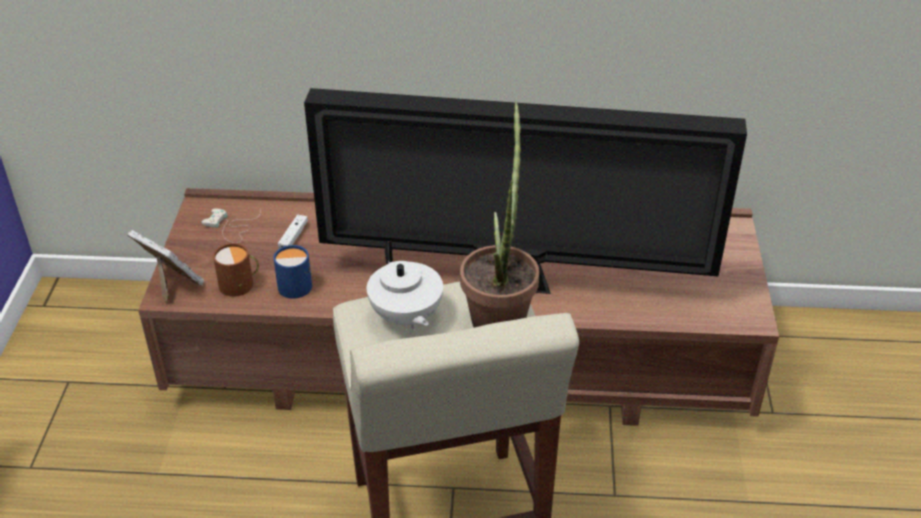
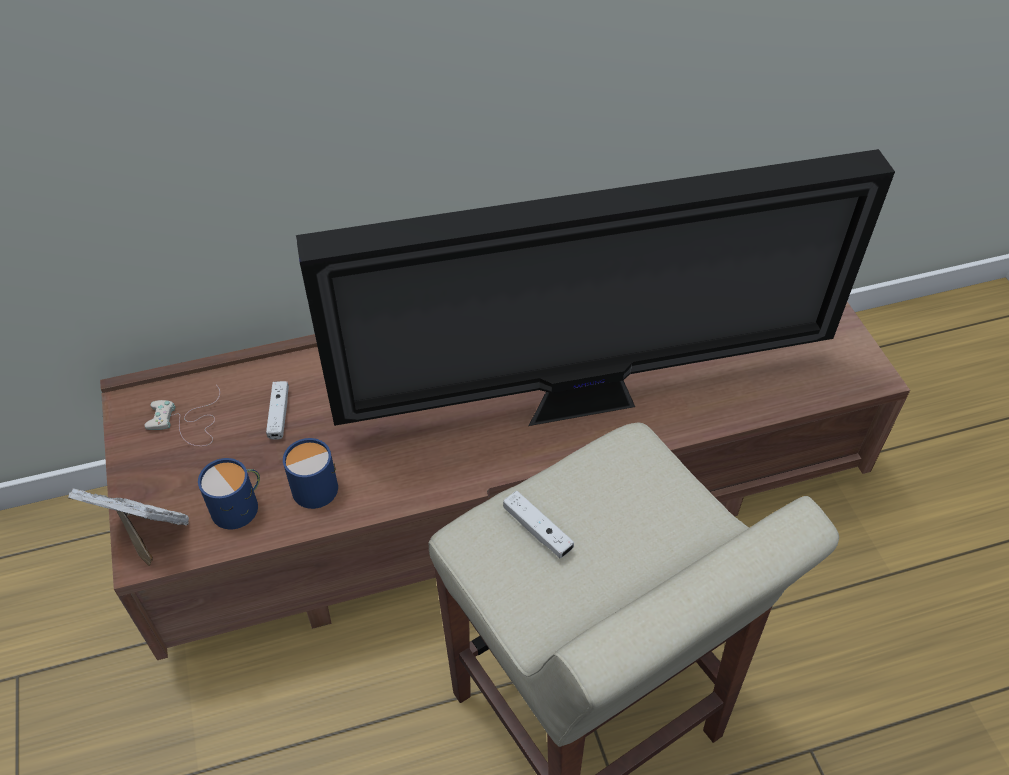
camera: 20 degrees left, 10 degrees up
(240, 284) = (239, 506): brown mug -> blue mug
(405, 317) = (537, 530): white teapot -> white game controller
(500, 312) = (652, 485): potted plant -> none

